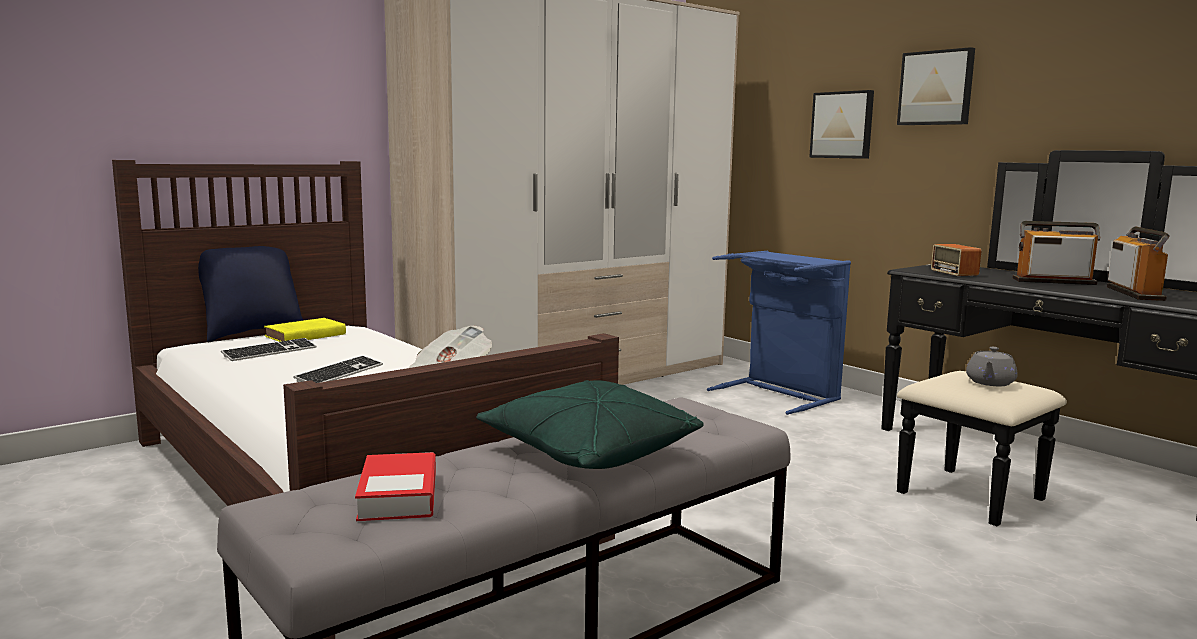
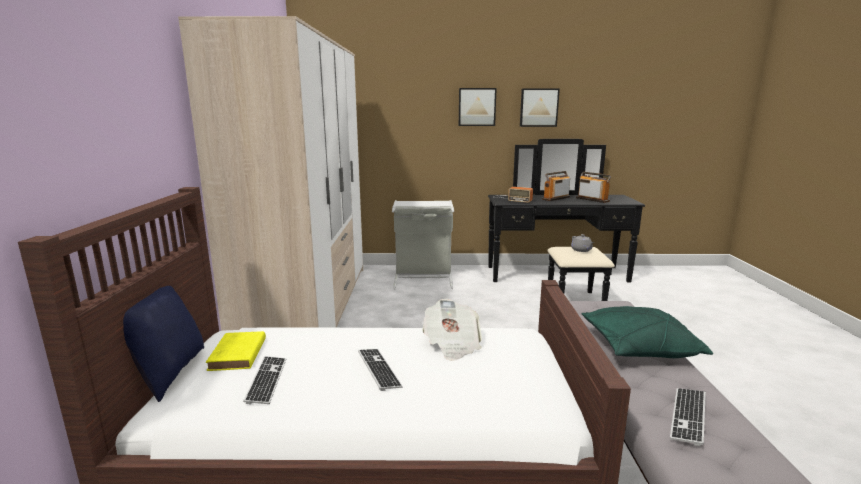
camera: 50 degrees left, 5 degrees up
(398, 496) = (688, 416): book -> keyboard
(781, 394) = (423, 278): blue laundry basket -> grey laundry basket
(842, 125) = (422, 125): picture -> picture (538, 107)

